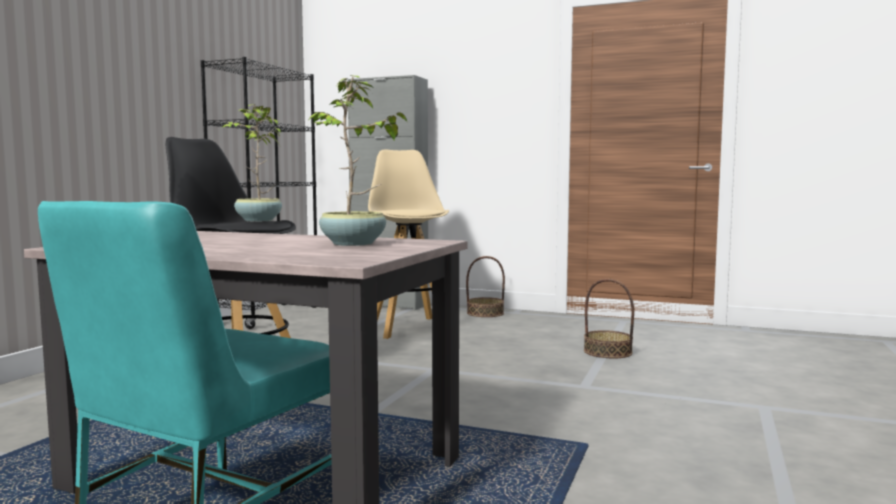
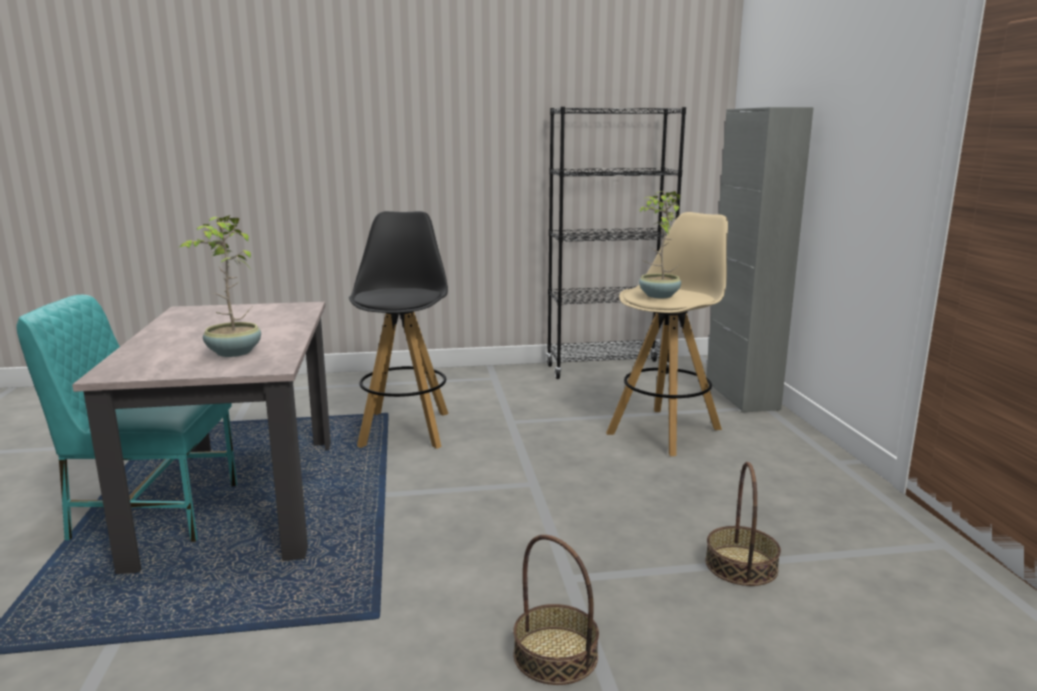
camera: 60 degrees right, 10 degrees up
(258, 220) = (406, 295): potted plant -> potted plant (658, 296)
(485, 313) = (798, 448): basket -> basket (555, 655)

